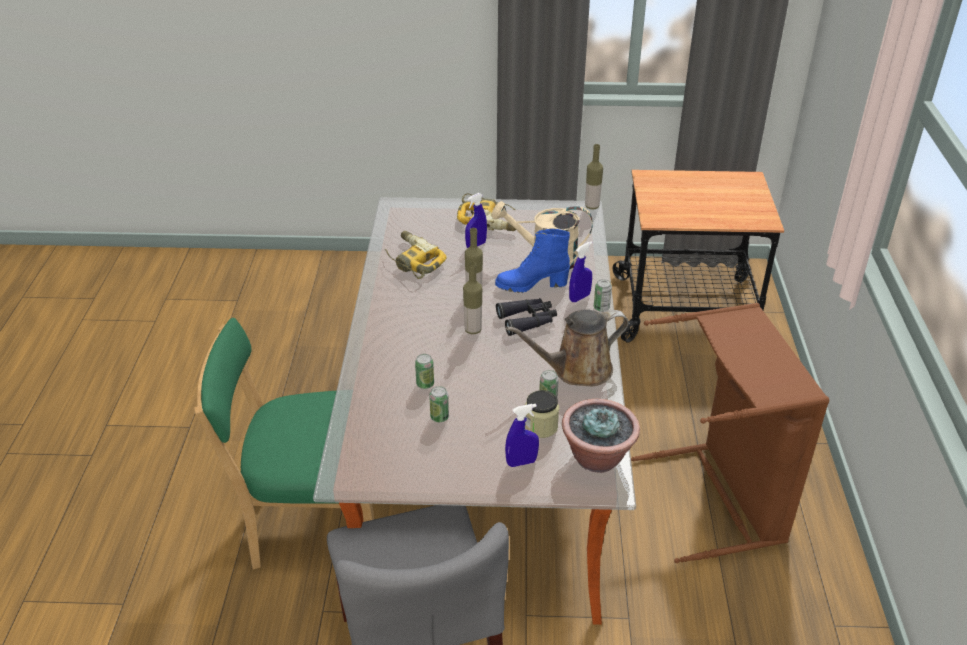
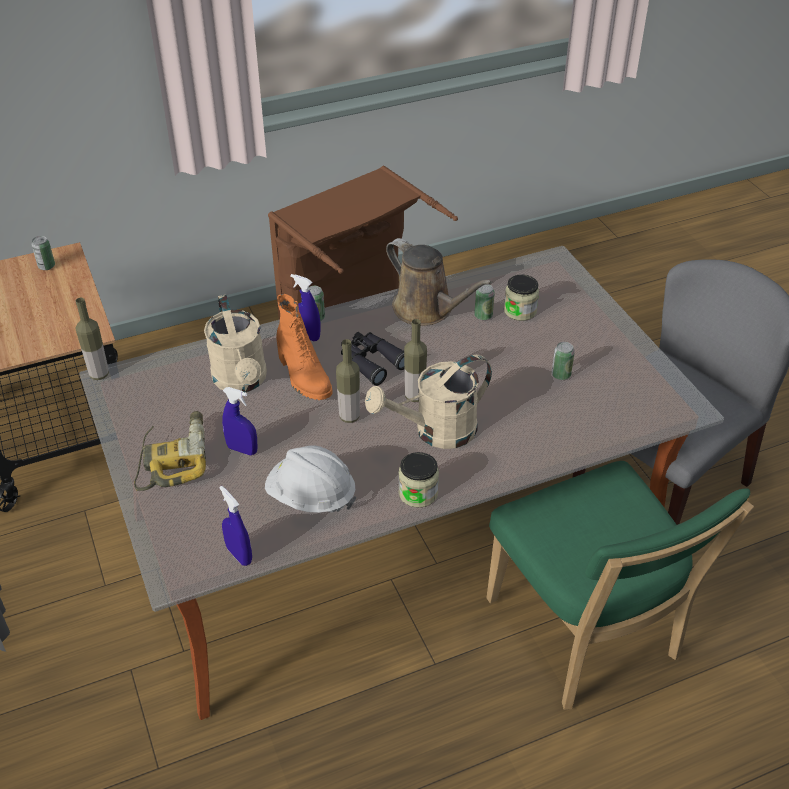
camera: 115 degrees left, 5 degrees up
(378, 303) = (418, 493): none -> jar
(412, 261) = (311, 497): power drill -> white hard hat
(425, 384) = (524, 401): can -> can (46, 266)
(427, 328) = (435, 432): none -> beige watering can
(521, 462) = (571, 310): blue spray bottle -> blue spray bottle (239, 555)
(531, 285) = (303, 377): blue boot -> orange boot
(597, 457) = (530, 272): potted plant -> none

